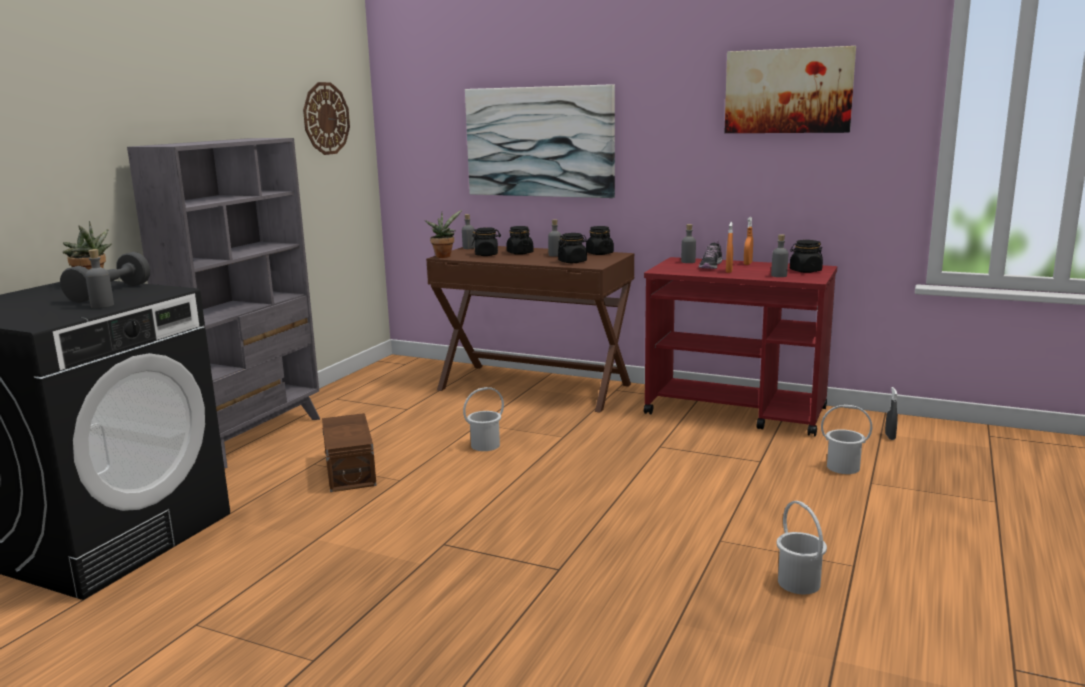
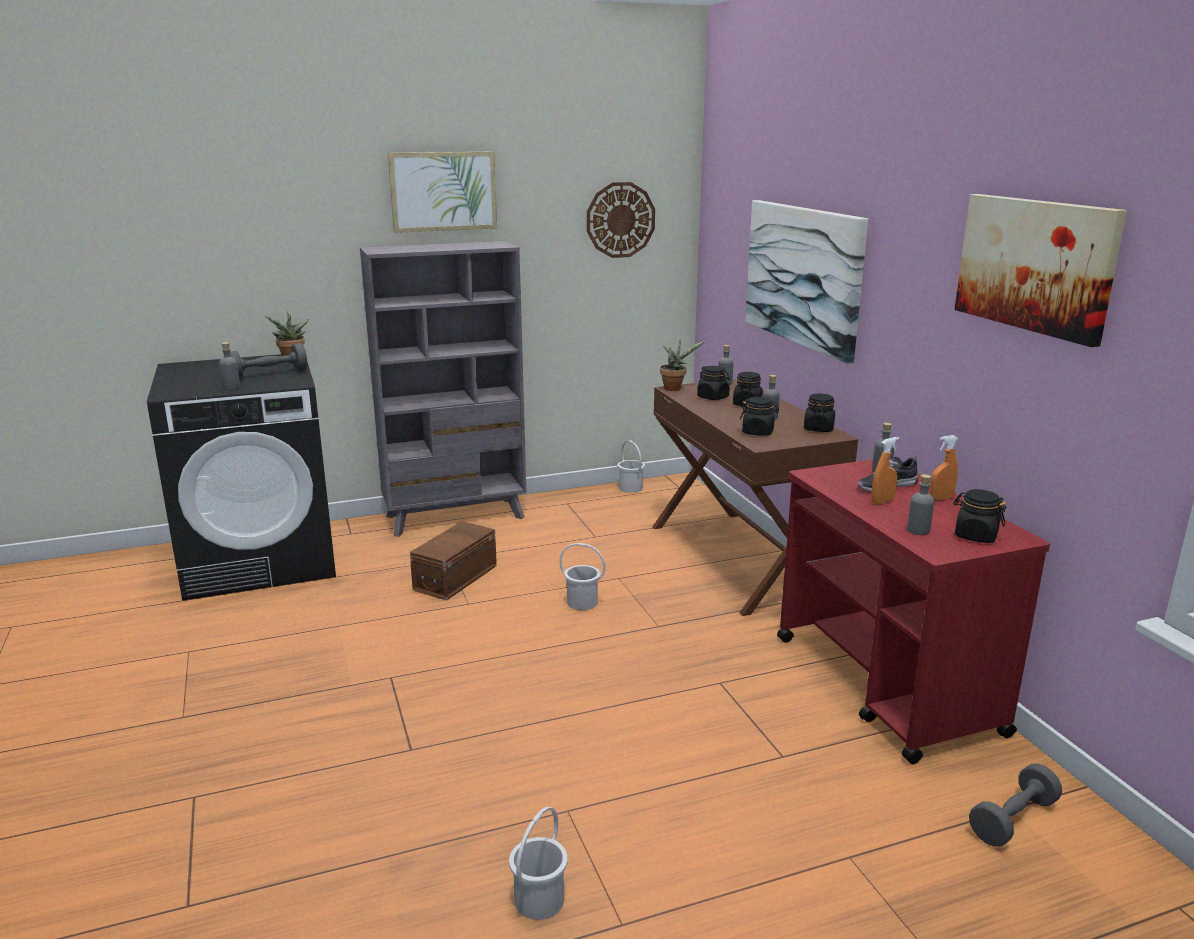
camera: 45 degrees right, 5 degrees up
(191, 86) = (443, 191): none -> picture
(842, 467) = (859, 818): white bucket -> white bucket (631, 488)
(890, 436) = (1012, 820): grey spray bottle -> grey dumbbell

